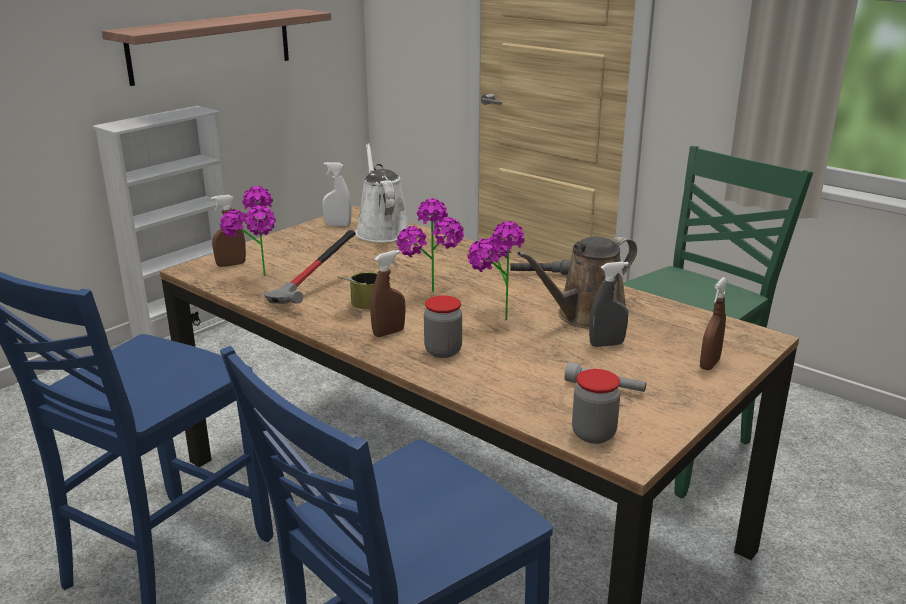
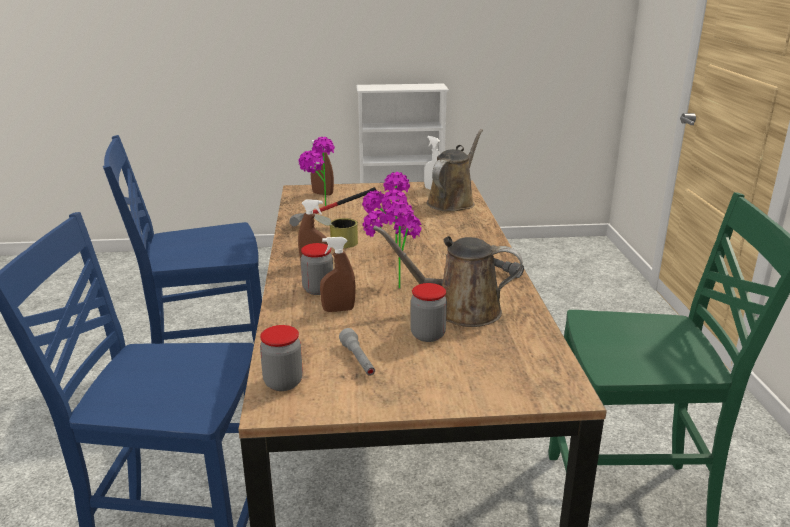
camera: 45 degrees right, 0 degrees up
(211, 45) = (467, 38): shelf -> none
(381, 230) = (453, 202): white watering can -> brown watering can
(606, 344) = (428, 335): grey spray bottle -> jar
(709, 364) = (471, 386): brown spray bottle -> brown spray bottle (338, 310)

